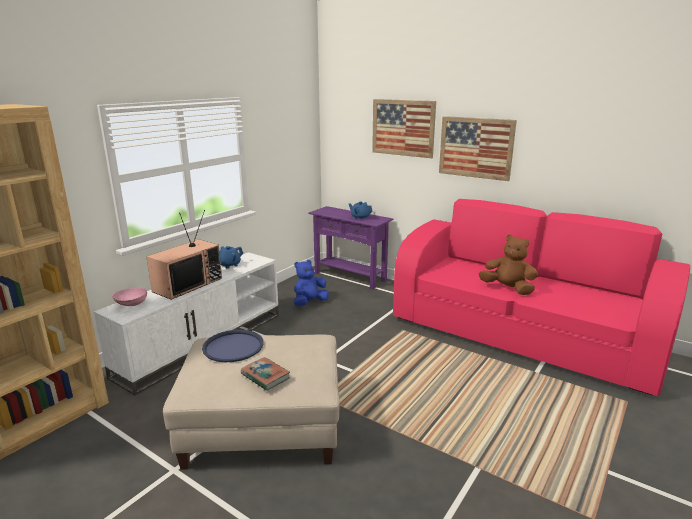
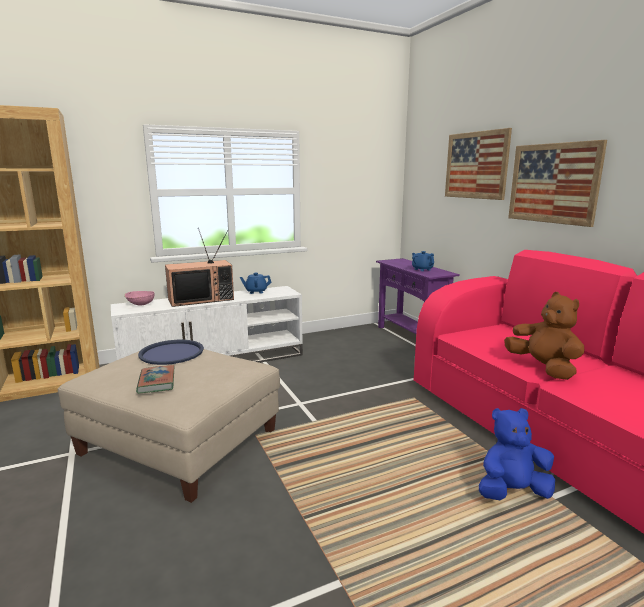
camera: 30 degrees right, 5 degrees down
(309, 303) = (343, 351): blue plush toy -> blue plush toy (512, 492)

